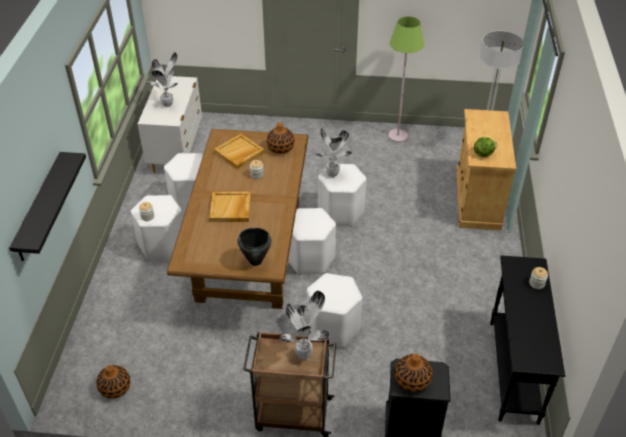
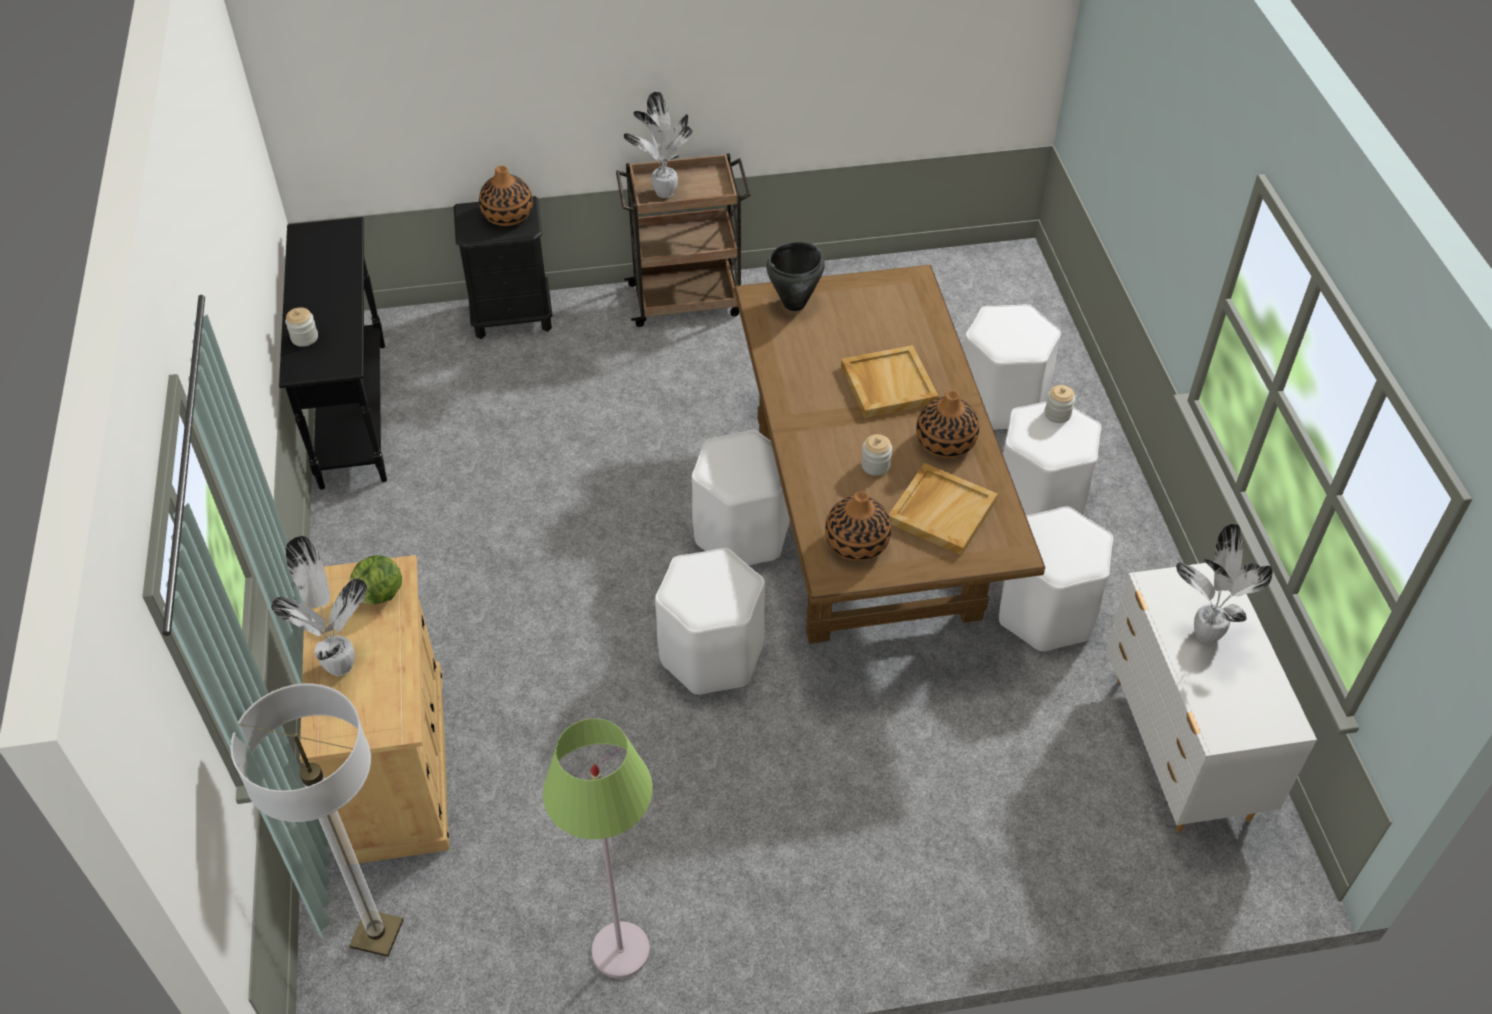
camera: 165 degrees right, 5 degrees up
(39, 207) = (1138, 144): black shelf -> none
(115, 388) = (954, 282): vase -> vase (945, 442)
(332, 175) = (732, 586): potted plant -> potted plant (340, 664)
(333, 328) = (661, 421): white stool -> white stool (1001, 402)

